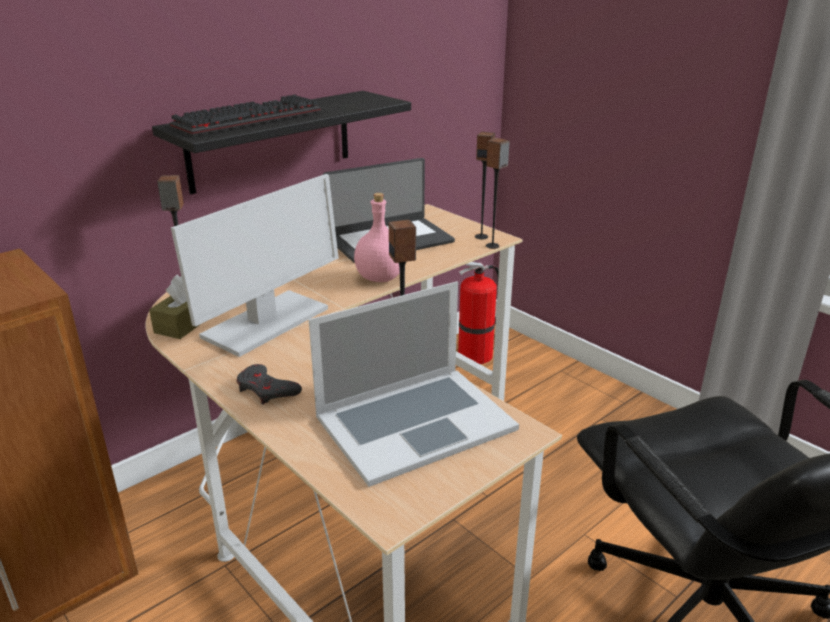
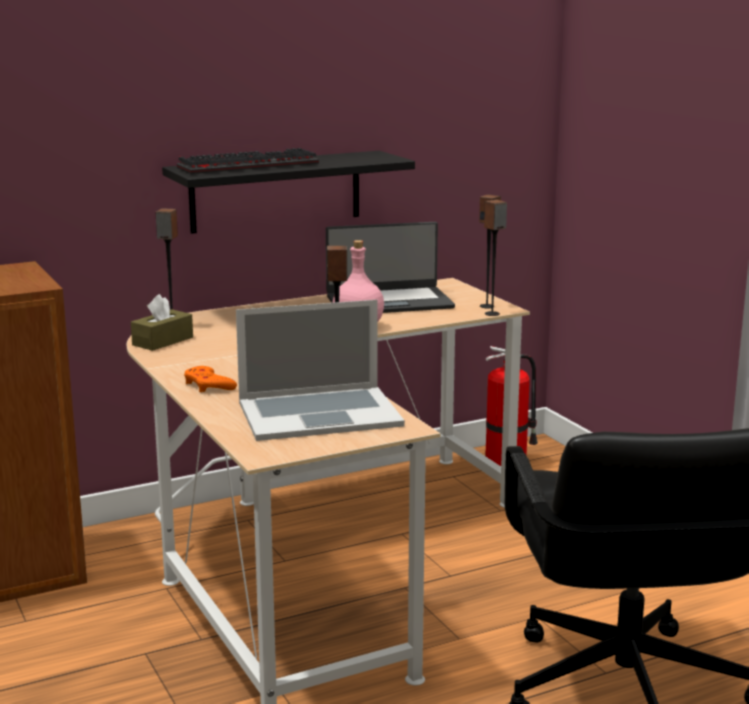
camera: 15 degrees right, 10 degrees down
(265, 323) = (231, 348): monitor -> none
(267, 390) = (208, 385): grey game controller -> orange game controller

